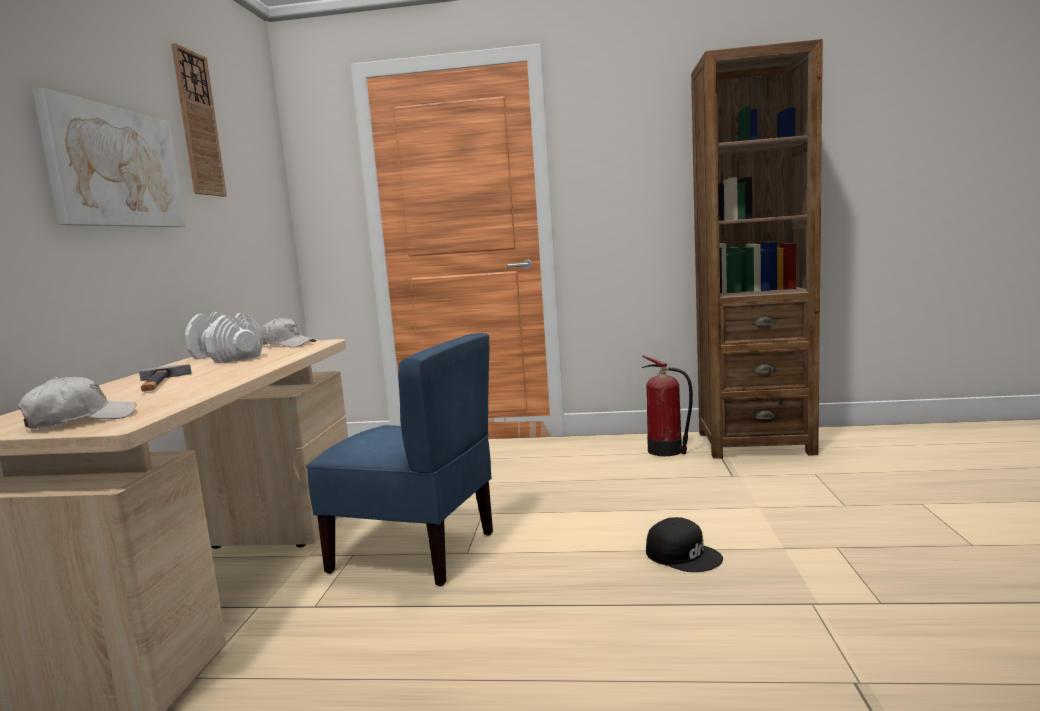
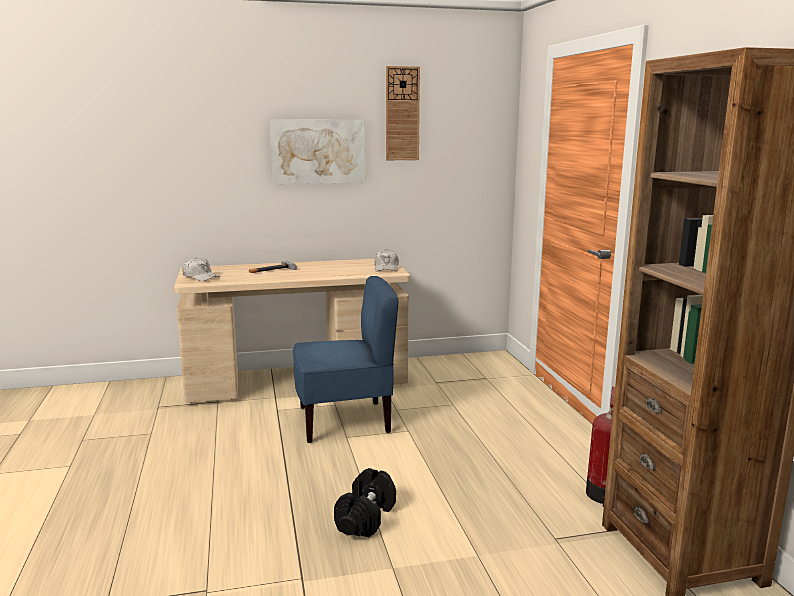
camera: 70 degrees right, 5 degrees up
(227, 357) = (344, 266): white dumbbell -> none
(415, 551) = (344, 421): blue chair -> blue chair turned 105 degrees counterclockwise
(683, 555) = (366, 518): black cap -> black dumbbell

